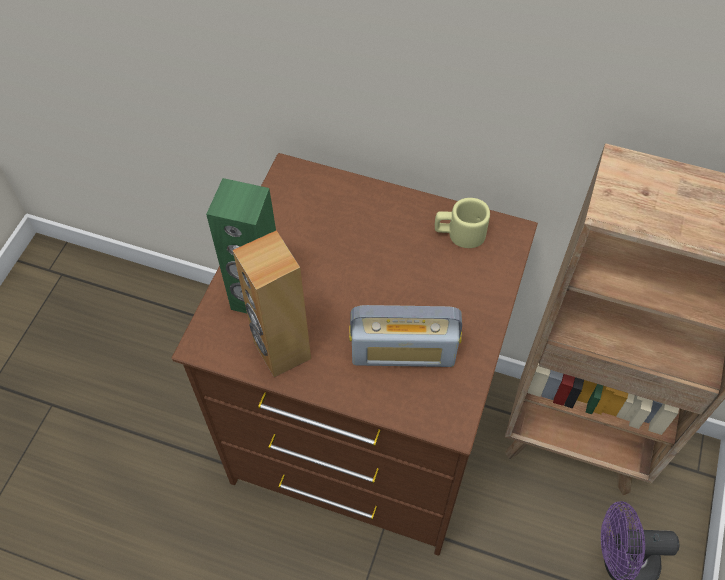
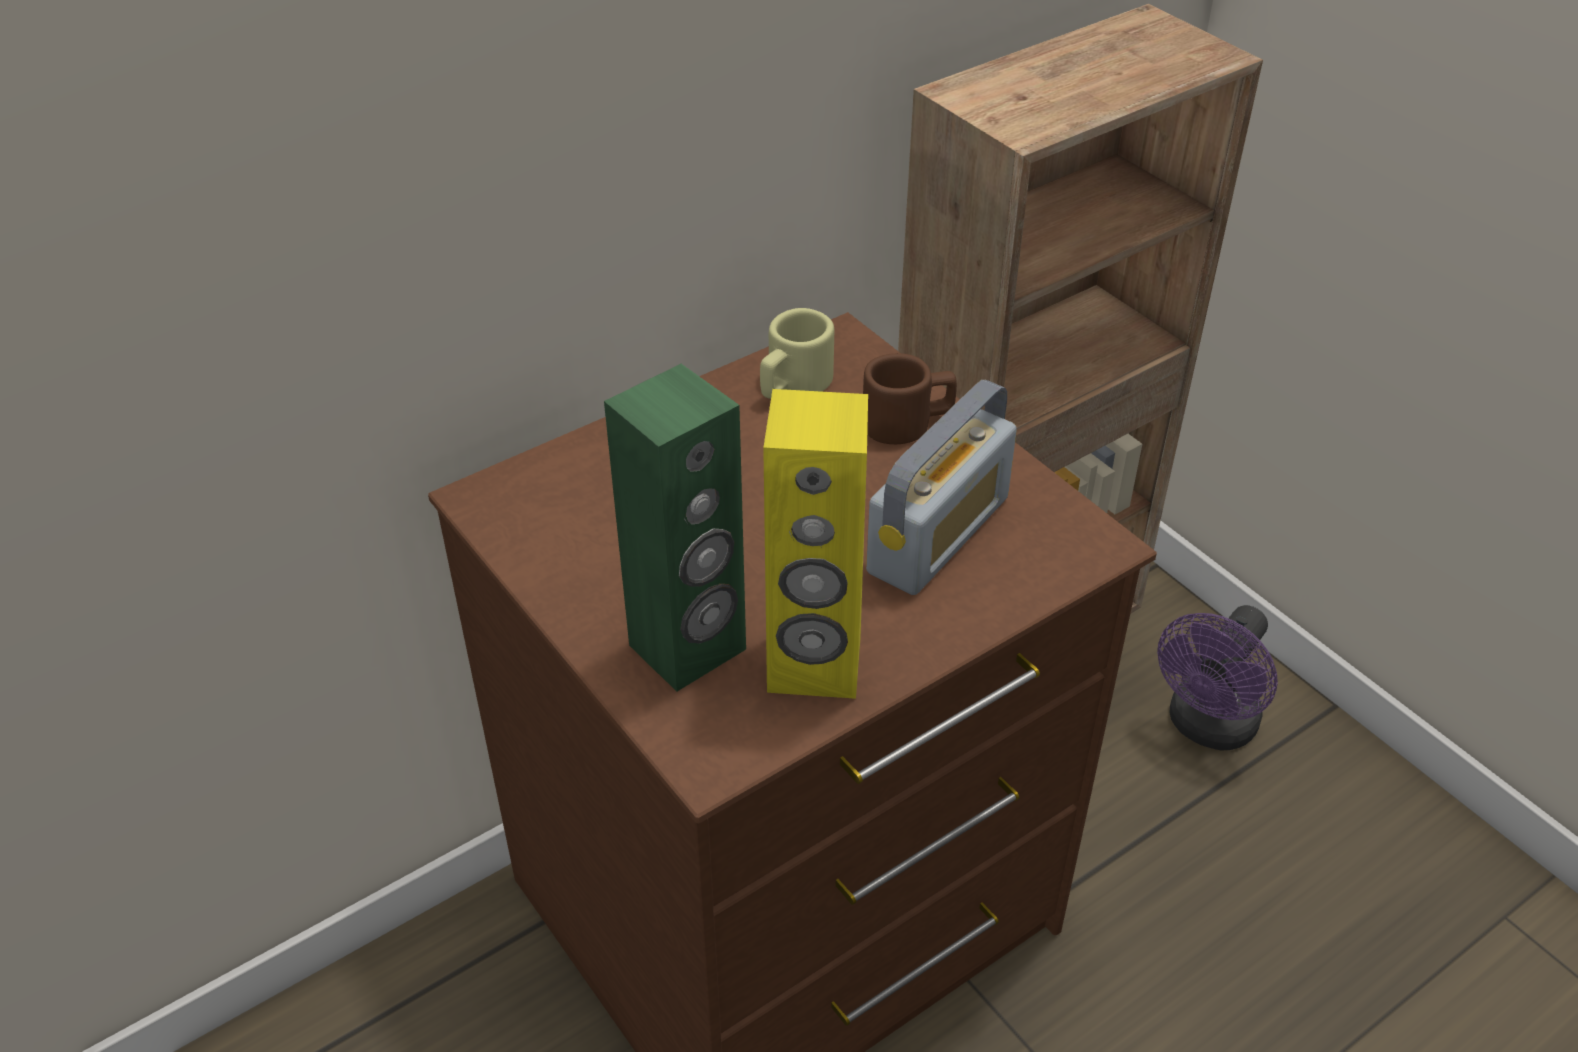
camera: 55 degrees left, 15 degrees down
(281, 350) = (814, 666): brown speaker -> yellow speaker
(473, 295) = (908, 423): none -> brown mug

